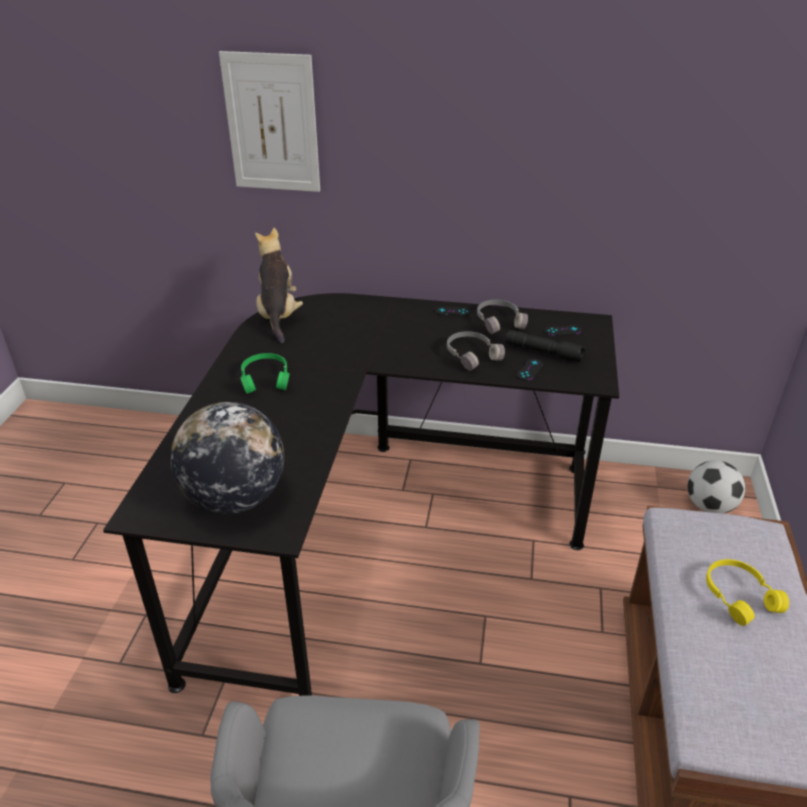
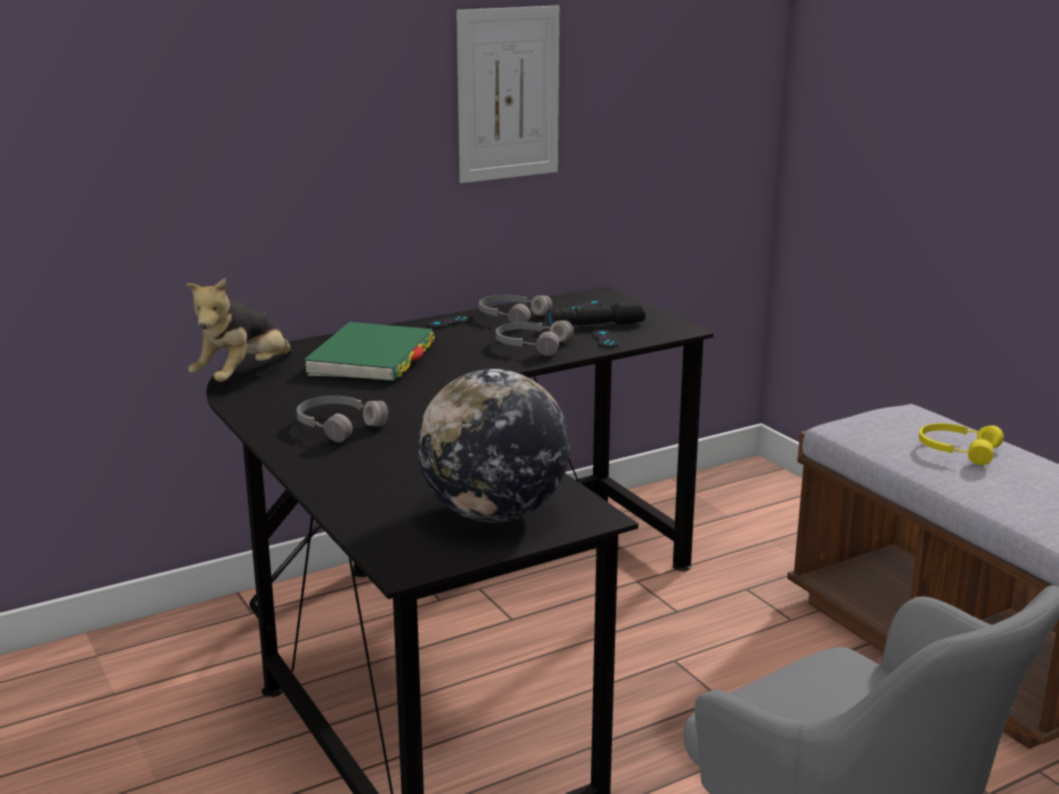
camera: 40 degrees left, 15 degrees down
(266, 379) = (338, 426): green headphones -> grey headphones
(272, 123) = (176, 109): picture -> picture (508, 94)
(278, 315) = (244, 377): plush toy -> plush toy turned 105 degrees counterclockwise
(362, 327) = (372, 359): none -> green book
(709, 506) = (754, 489): football -> none

